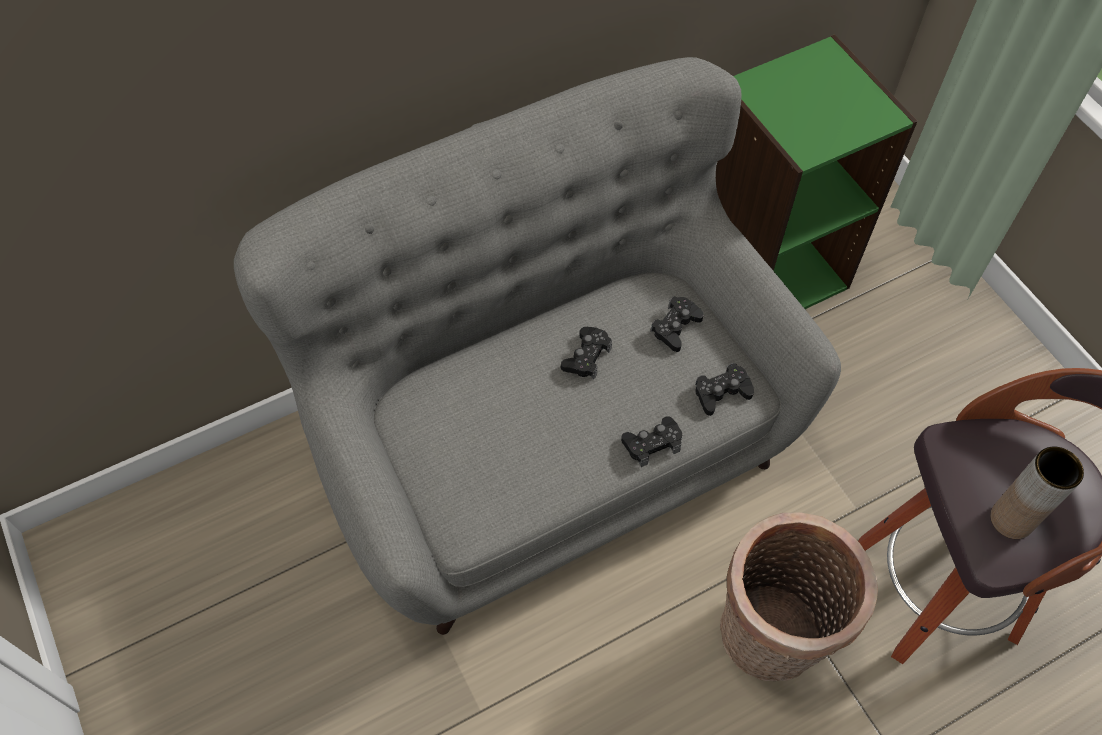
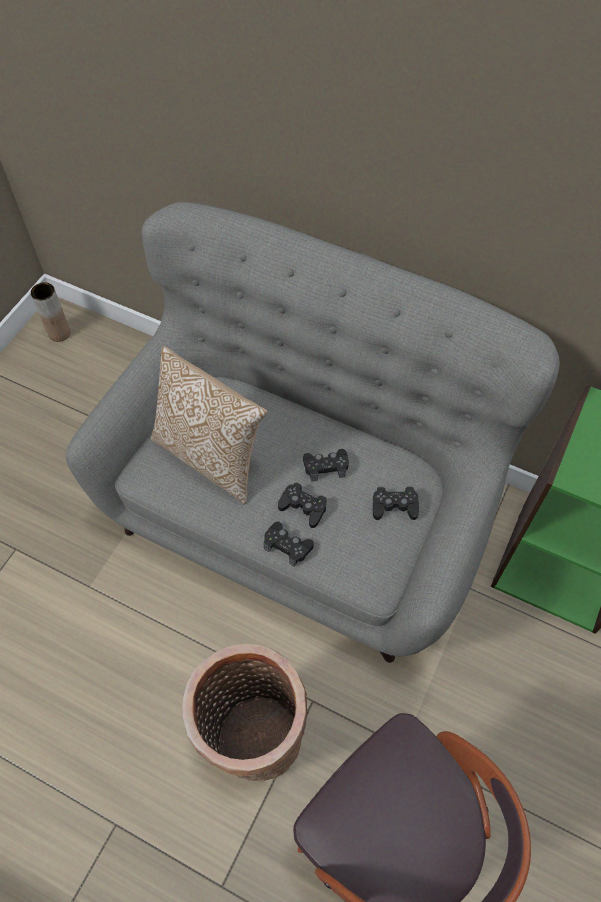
camera: 55 degrees right, 0 degrees up
(492, 453) = (211, 456): none -> pillow
(721, 392) = (363, 566): black game controller -> black game controller (303, 507)
(1011, 519) = (365, 822): brown vase -> brown vase (59, 333)

